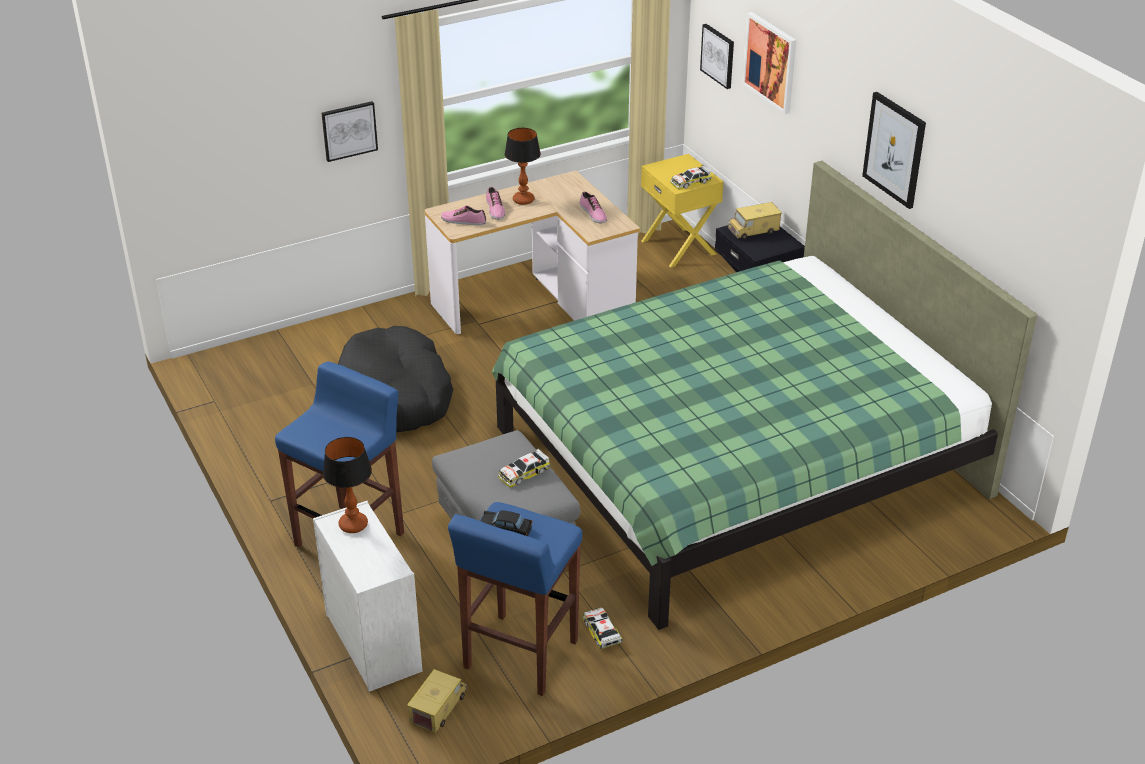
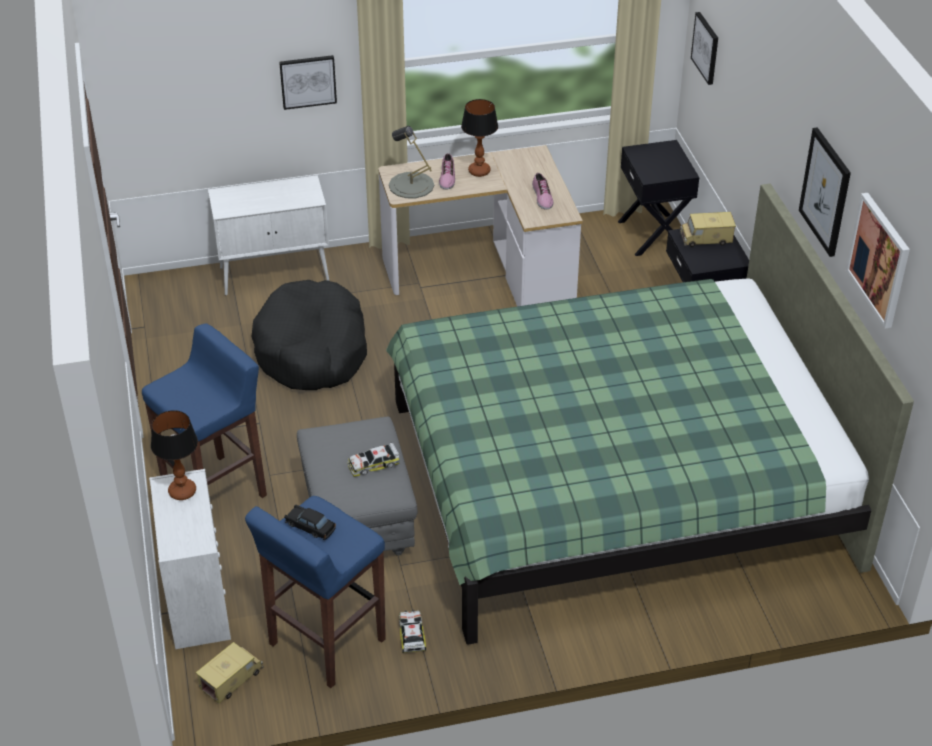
camera: 15 degrees right, 5 degrees up
(330, 334) = (275, 274): none -> white cabinet
(463, 220) = (411, 185): shoe -> grey table lamp
(679, 247) = (654, 234): yellow nightstand -> black nightstand
(690, 182) = (664, 173): toy car -> none
(770, 62) = (743, 68): picture -> picture (879, 259)

